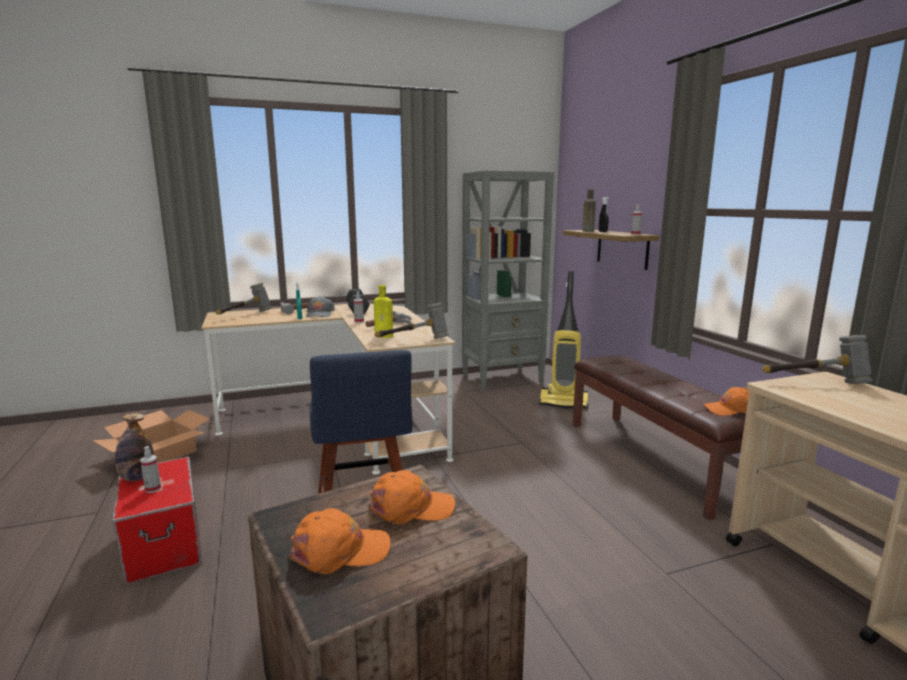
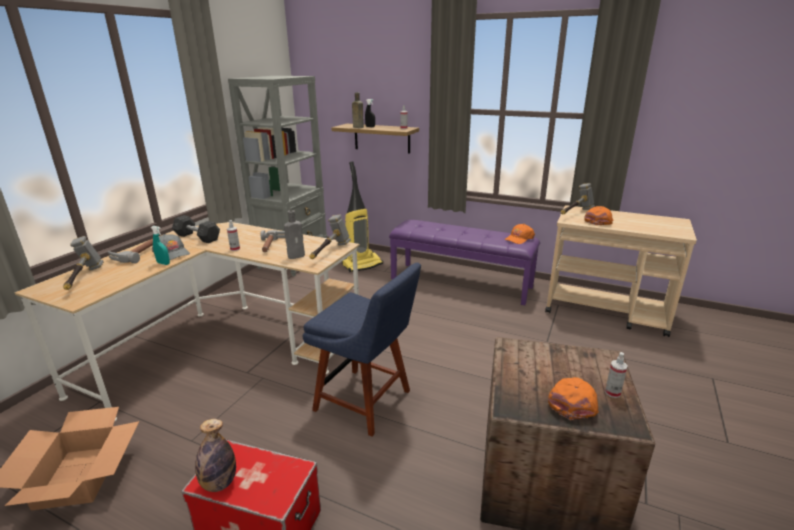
camera: 45 degrees left, 10 degrees up
(153, 489) = (258, 479): spray bottle -> spray bottle (612, 393)
(385, 336) = (297, 256): yellow bottle -> grey bottle
(411, 507) = (547, 361): orange cap -> orange cap (599, 221)
(655, 459) = (461, 282): brown bench -> purple bench

